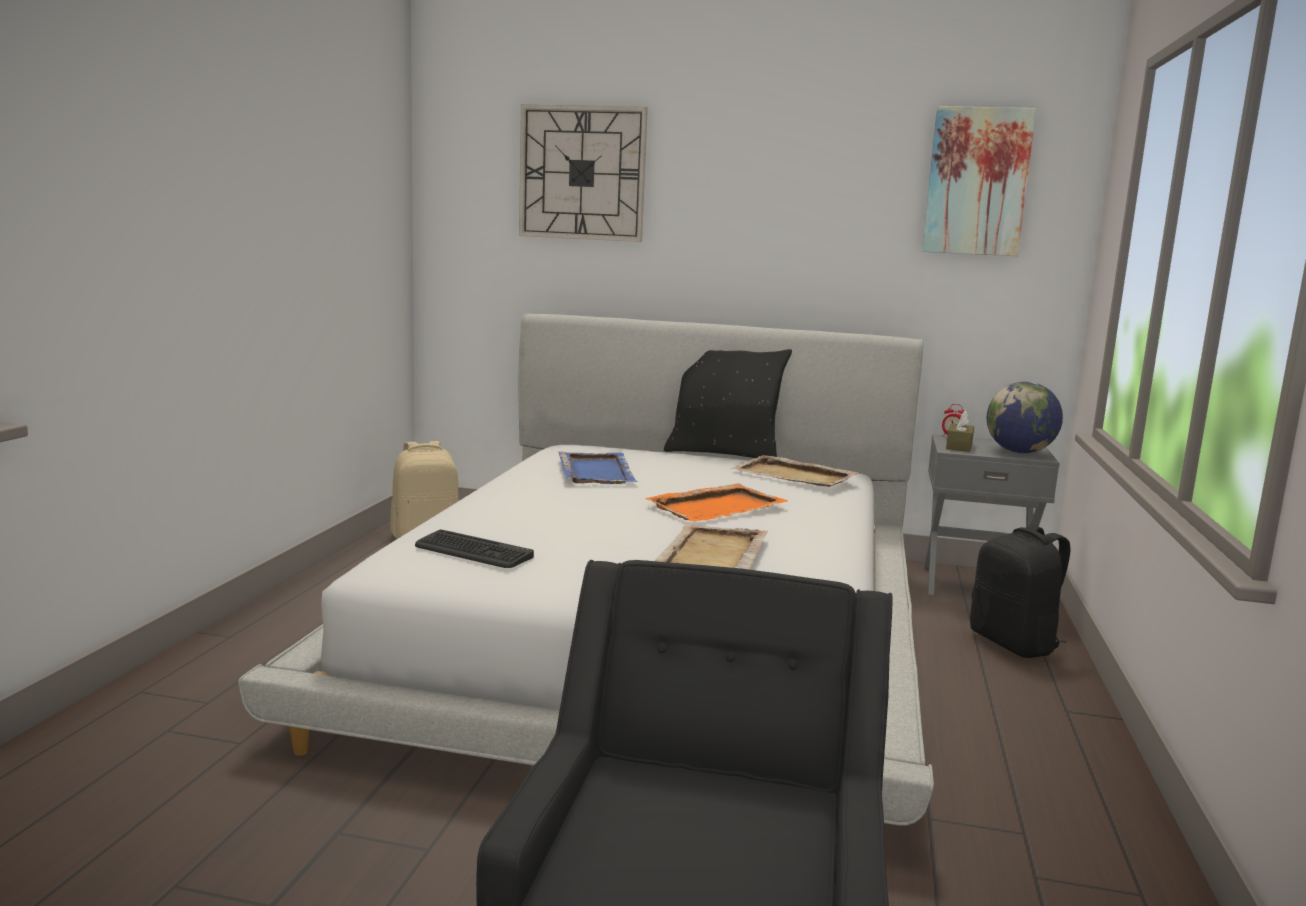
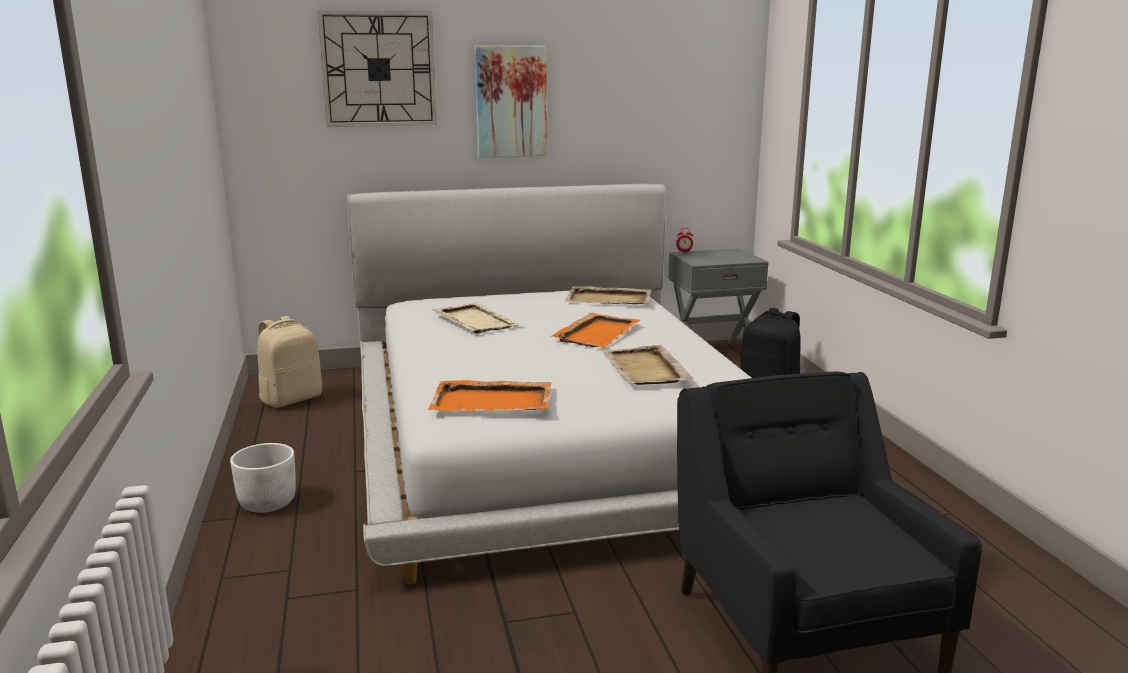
camera: 25 degrees left, 5 degrees up
(275, 630) = (267, 503): none -> white planter
(473, 551) = (493, 401): keyboard -> orange tray
(596, 471) = (474, 320): blue tray -> beige tray
(723, 454) = (534, 289): black pillow -> none
(959, 446) = (698, 259): brown tissue box -> none
(977, 182) = (685, 64): picture -> picture (511, 101)
(1019, 452) = (737, 257): globe -> none

